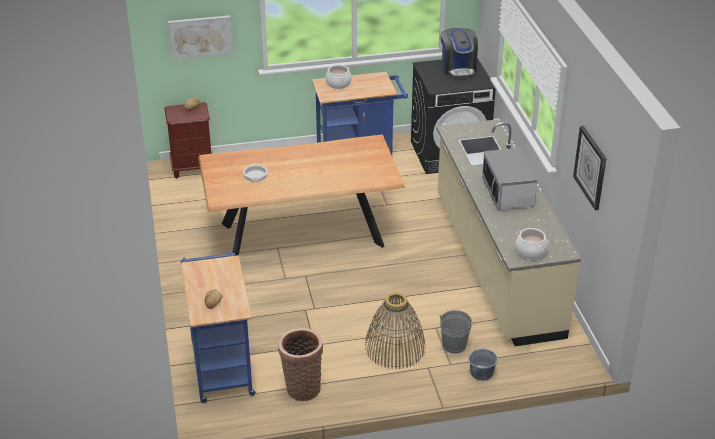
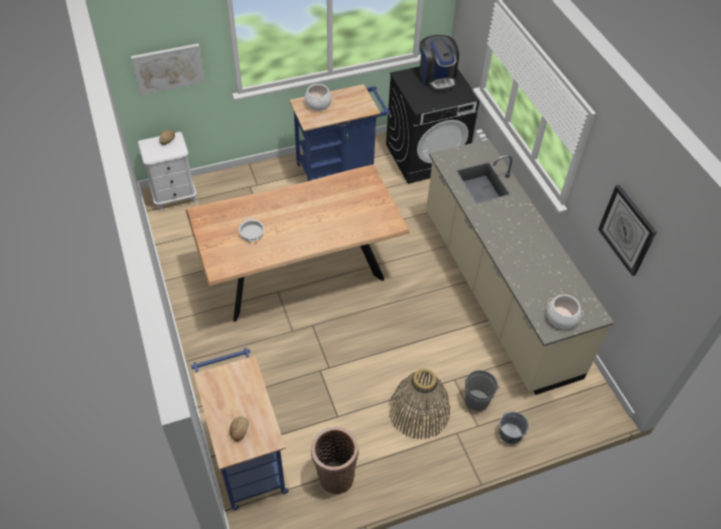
camera: 10 degrees left, 15 degrees up
(192, 168) = (174, 196): brown nightstand -> white nightstand
(508, 193) = (521, 239): microwave -> none

